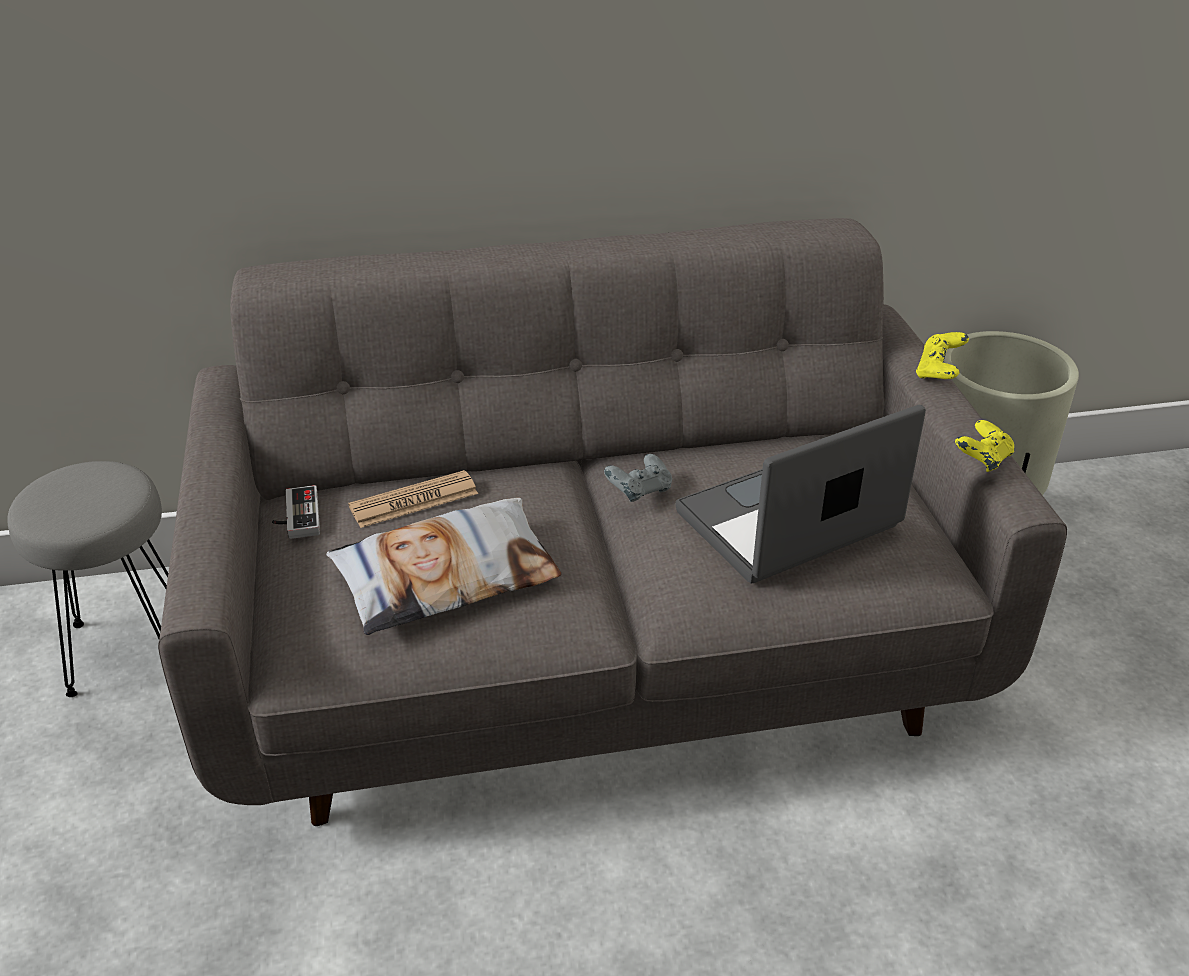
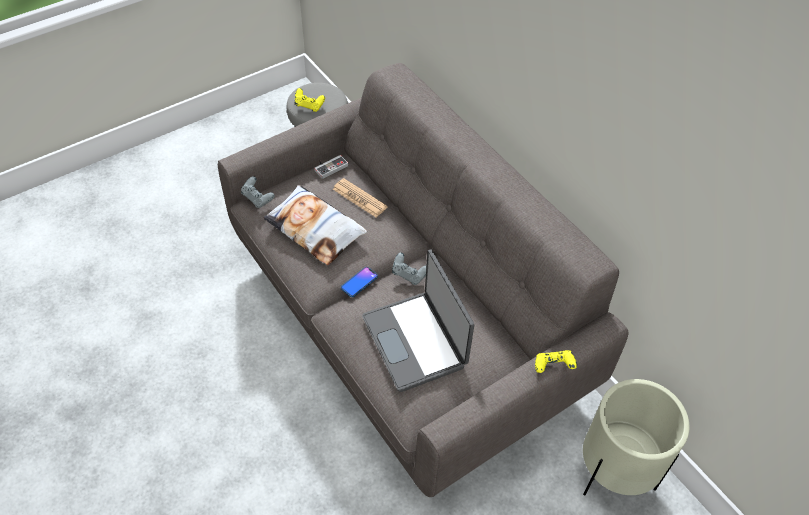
camera: 65 degrees right, 15 degrees up
(292, 639) = (258, 199): none -> grey game controller
(614, 558) = (359, 282): none -> phone
(789, 523) = (416, 341): laptop -> laptop turned 150 degrees counterclockwise
(981, 461) = (471, 402): yellow game controller -> yellow game controller (309, 106)

